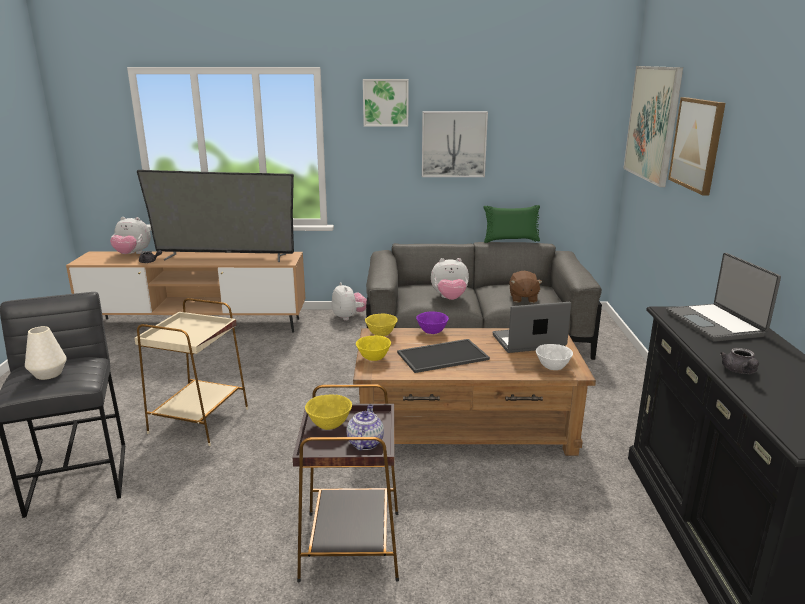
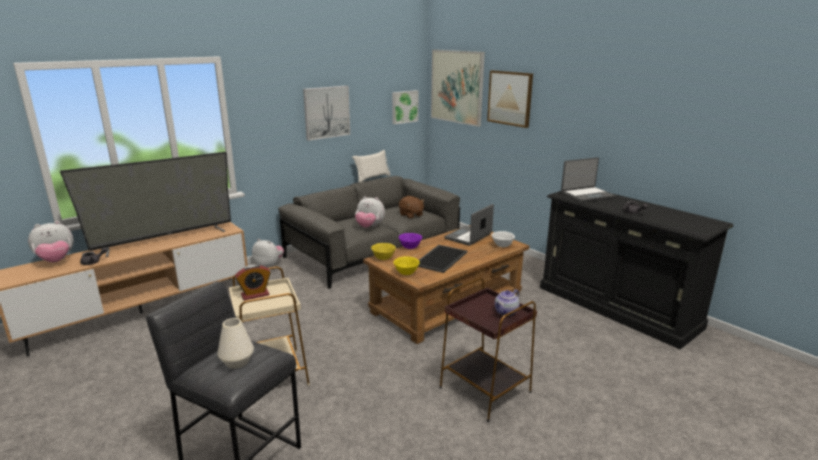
camera: 40 degrees left, 0 degrees up
(189, 326) = (255, 295): none -> alarm clock
(329, 425) = (472, 312): yellow bowl -> none
(365, 442) = (506, 312): teapot -> teapot turned 105 degrees counterclockwise
(385, 102) = (275, 83): picture -> picture (404, 107)
(449, 298) = (369, 227): plush toy -> plush toy turned 60 degrees clockwise
(510, 240) = (372, 178): green pillow -> white pillow
(715, 324) = (587, 195): laptop -> laptop turned 60 degrees counterclockwise

